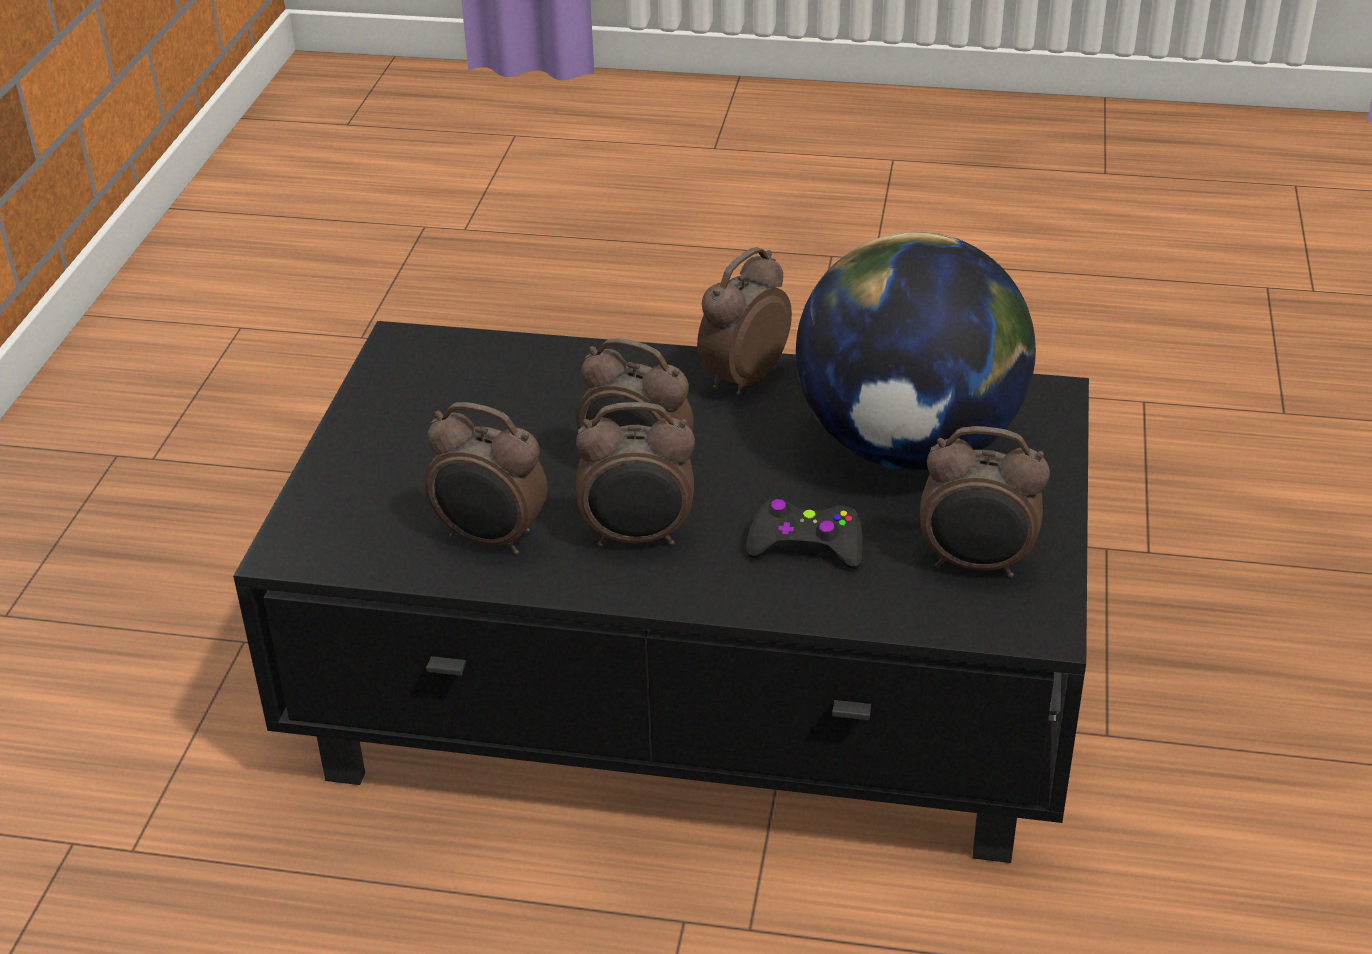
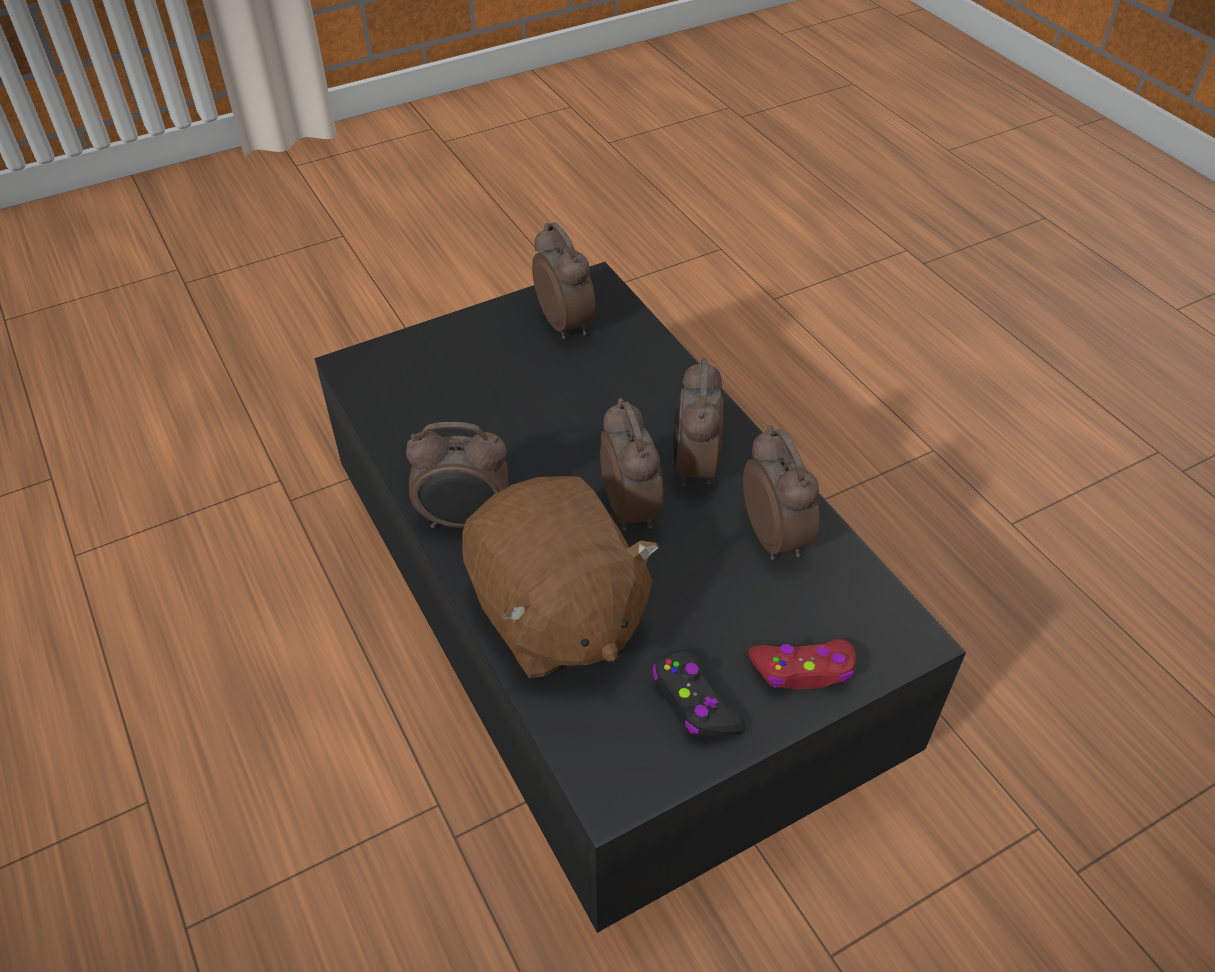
camera: 130 degrees left, 10 degrees up
(353, 475) = (803, 670): none -> red game controller
(578, 382) = (556, 615): none -> brown plush toy
(638, 538) = (694, 467): alarm clock -> alarm clock turned 135 degrees counterclockwise
(806, 546) = (621, 393): black game controller -> black game controller (694, 703)
(909, 447) = (473, 398): globe -> none

